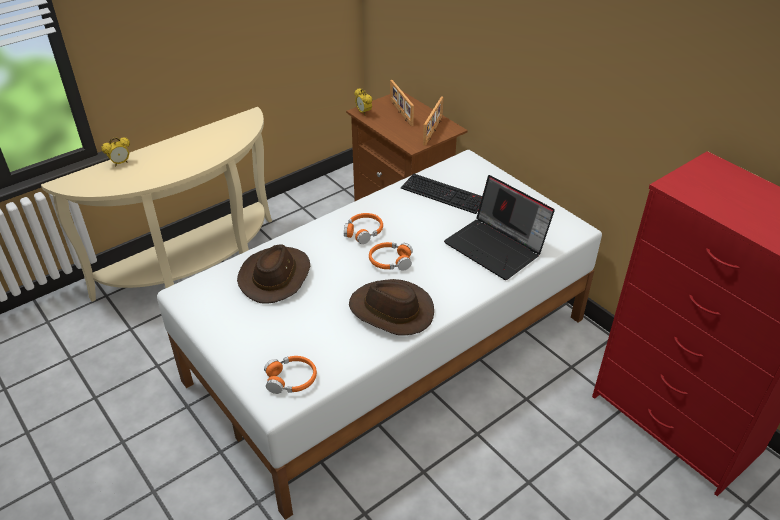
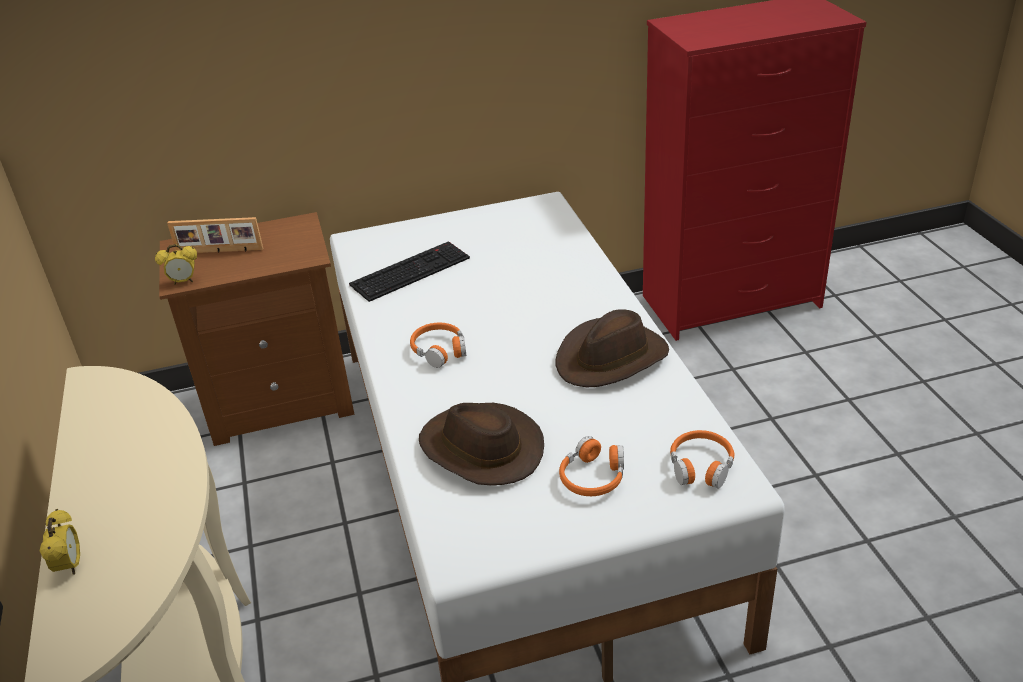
camera: 65 degrees left, 5 degrees down
(390, 261) = (516, 340): orange headphones -> orange headphones (593, 477)
(433, 130) = (292, 235): picture frame -> none
(497, 247) = (542, 258): laptop -> none

